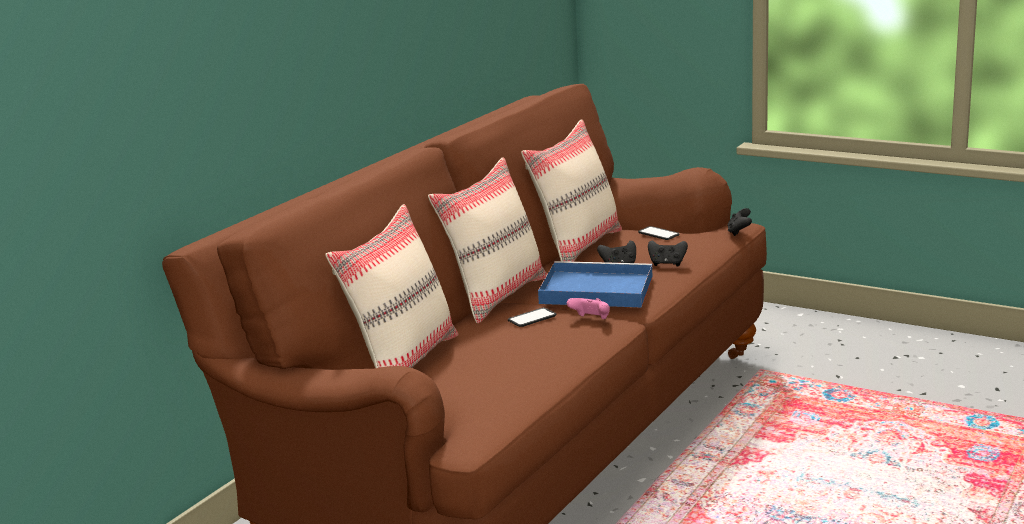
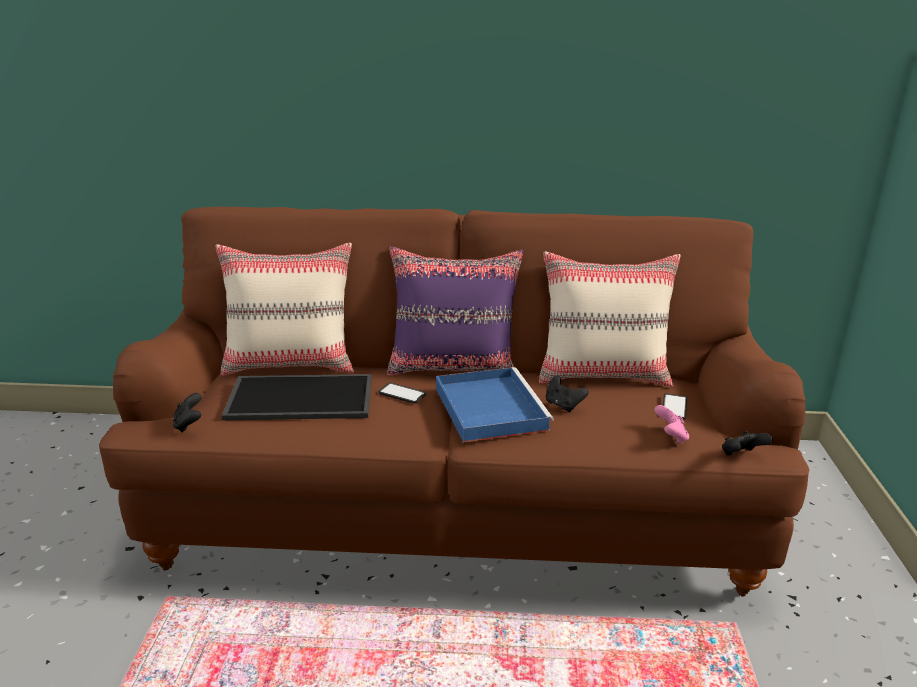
camera: 60 degrees right, 5 degrees up
(495, 296) = (453, 368): beige pillow -> purple pillow
(497, 359) = (298, 399): none -> tray
(591, 320) = (420, 423): pink game controller -> pink game controller (670, 437)
(667, 264) = (593, 431): black game controller -> black game controller (189, 425)

